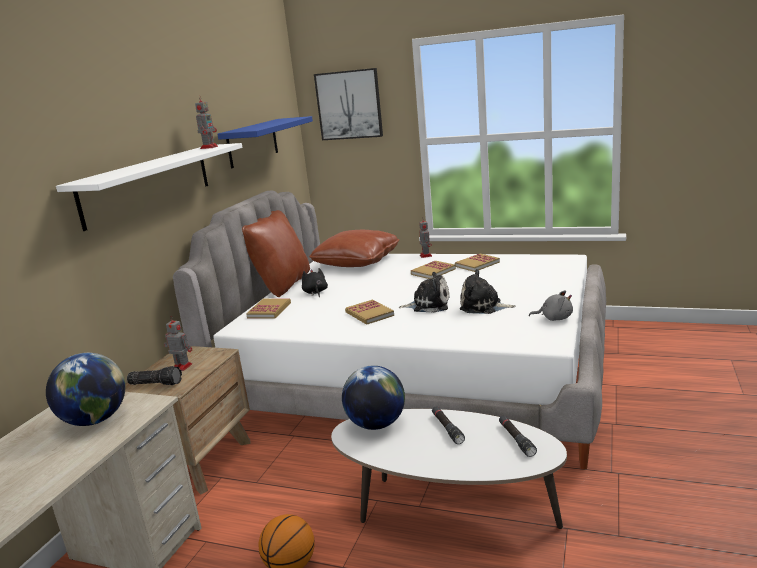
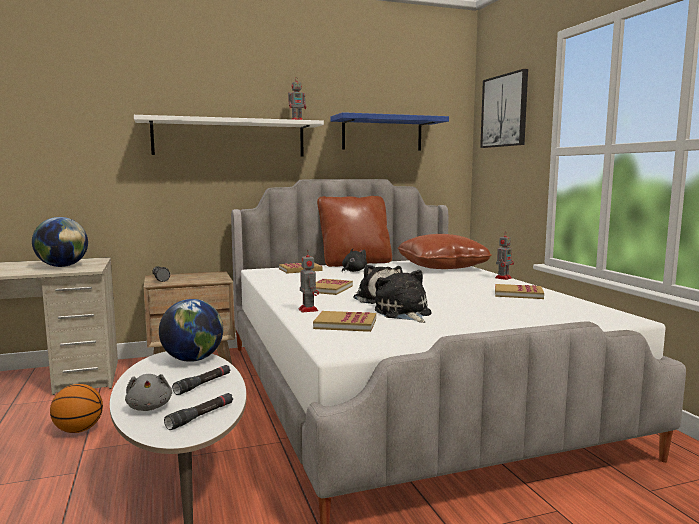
camera: 50 degrees right, 10 degrees down
(181, 367) = (191, 277): toy robot -> toy robot (308, 309)
(433, 271) = (465, 286): book -> book (345, 324)
(554, 318) = (415, 341): grey plush toy -> grey plush toy (149, 407)

